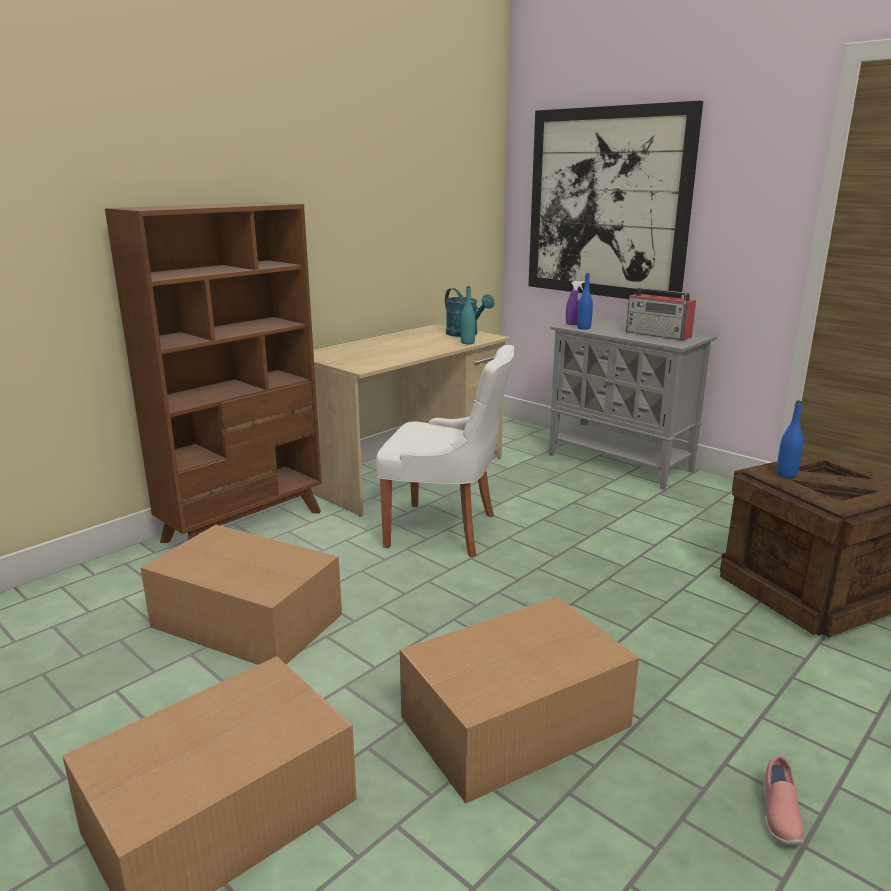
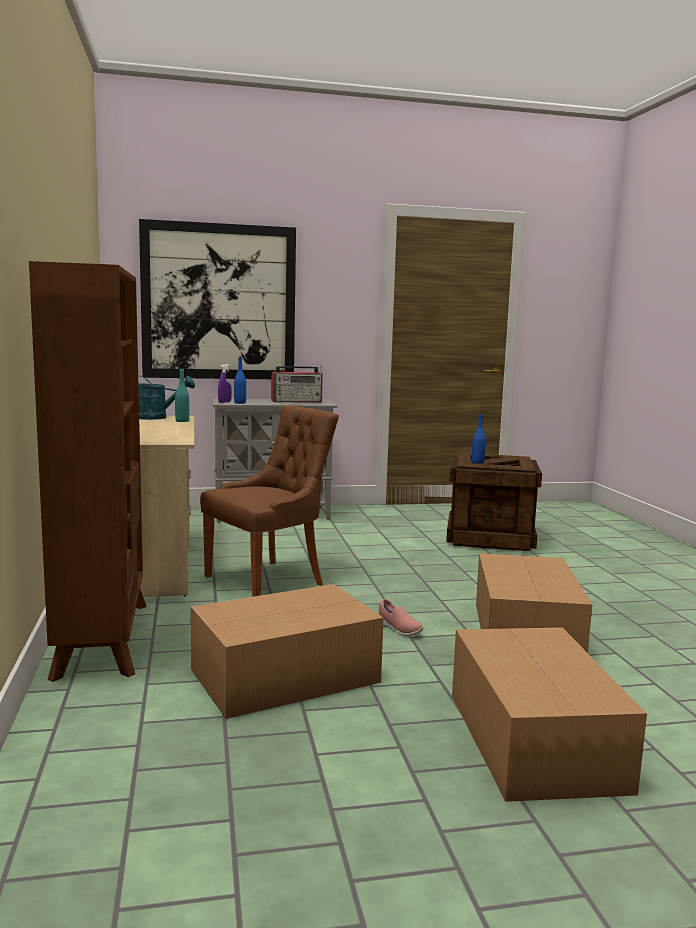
camera: 55 degrees left, 10 degrees down
(446, 530) = (268, 580): white chair -> brown chair
(779, 815) = (649, 606): pink shoe -> pink shoe (398, 629)

